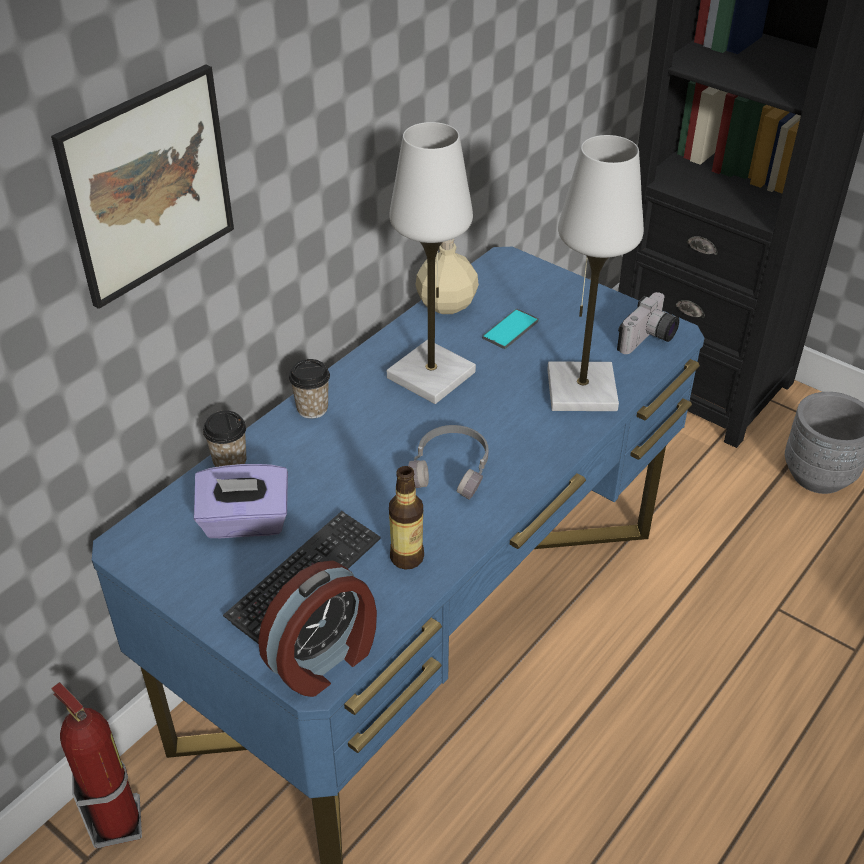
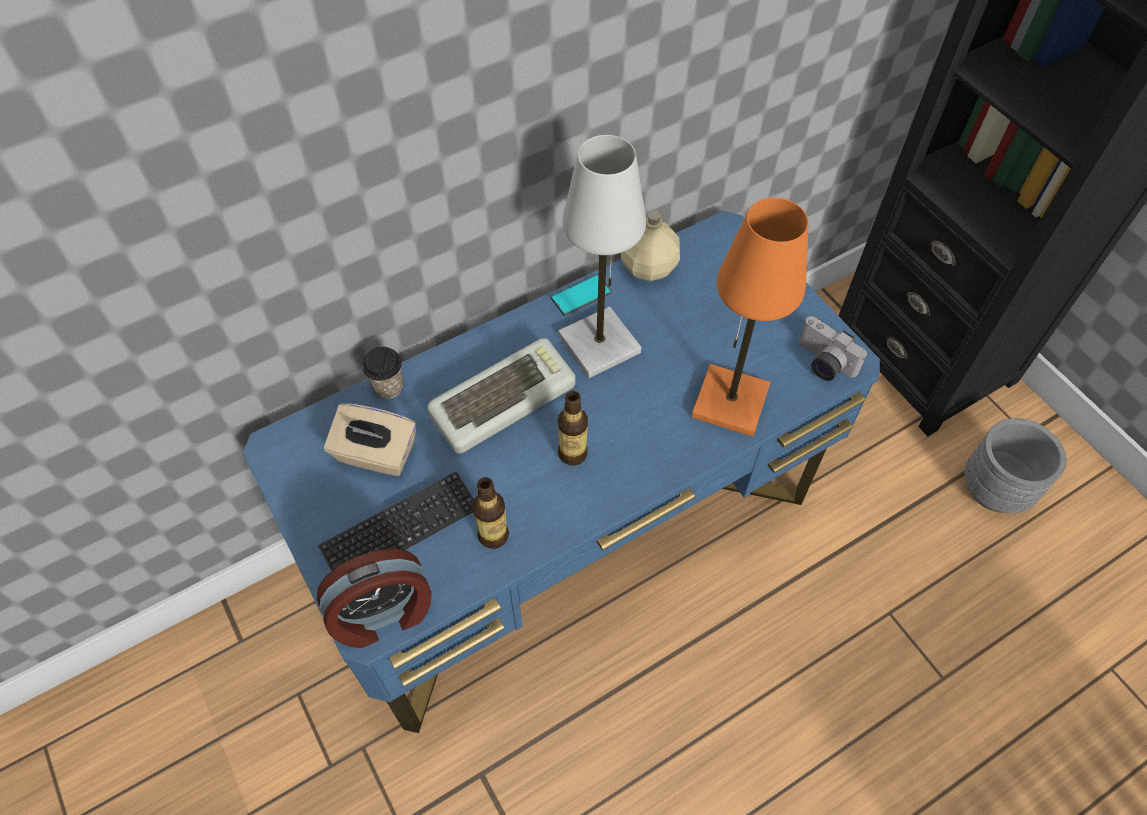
camera: 20 degrees right, 15 degrees up
(118, 822) = (273, 619): fire extinguisher -> none
(148, 185) = (304, 164): picture -> none
(245, 522) = (376, 454): purple tissue box -> beige tissue box
(312, 408) = (480, 351): cup -> none
(356, 442) = (503, 399): none -> keyboard
(452, 469) = (573, 453): grey headphones -> bottle
(510, 329) = (695, 313): phone -> phone (581, 295)
(581, 390) = (729, 402): white table lamp -> orange table lamp
(649, 340) = (822, 363): camera -> camera turned 75 degrees clockwise

